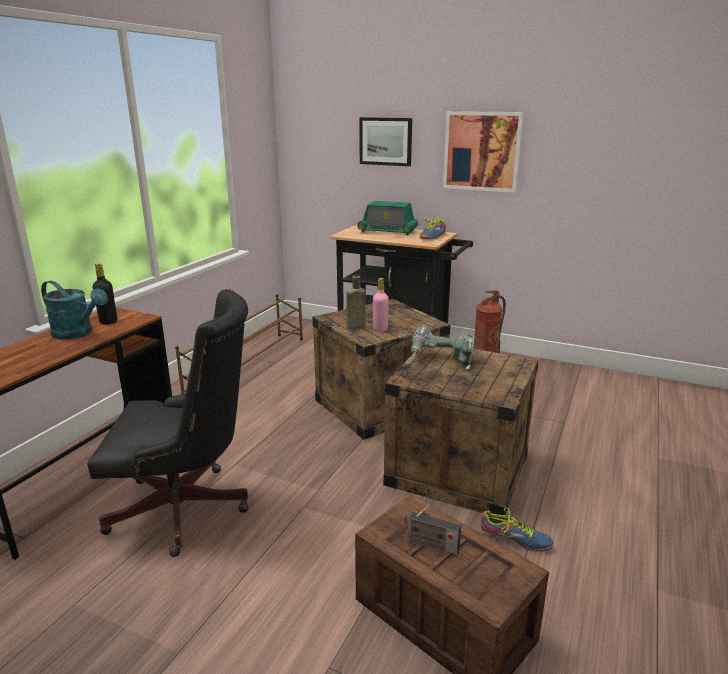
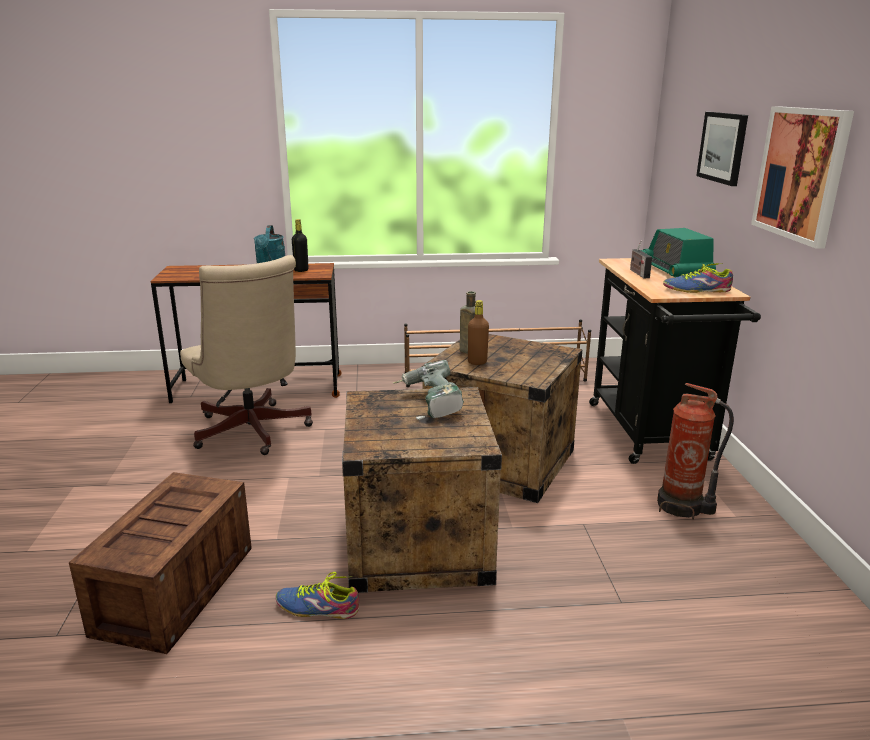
camera: 60 degrees right, 0 degrees up
(187, 510) = (252, 433): black office chair -> beige office chair
(380, 329) = (477, 362): pink bottle -> brown bottle
(430, 545) = (171, 508): radio -> radio (638, 273)
(515, 538) = (317, 608): shoe -> shoe turned 105 degrees clockwise

